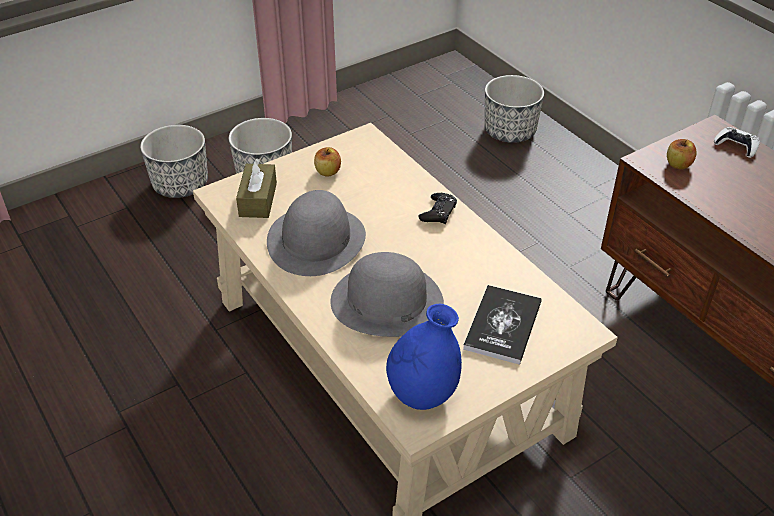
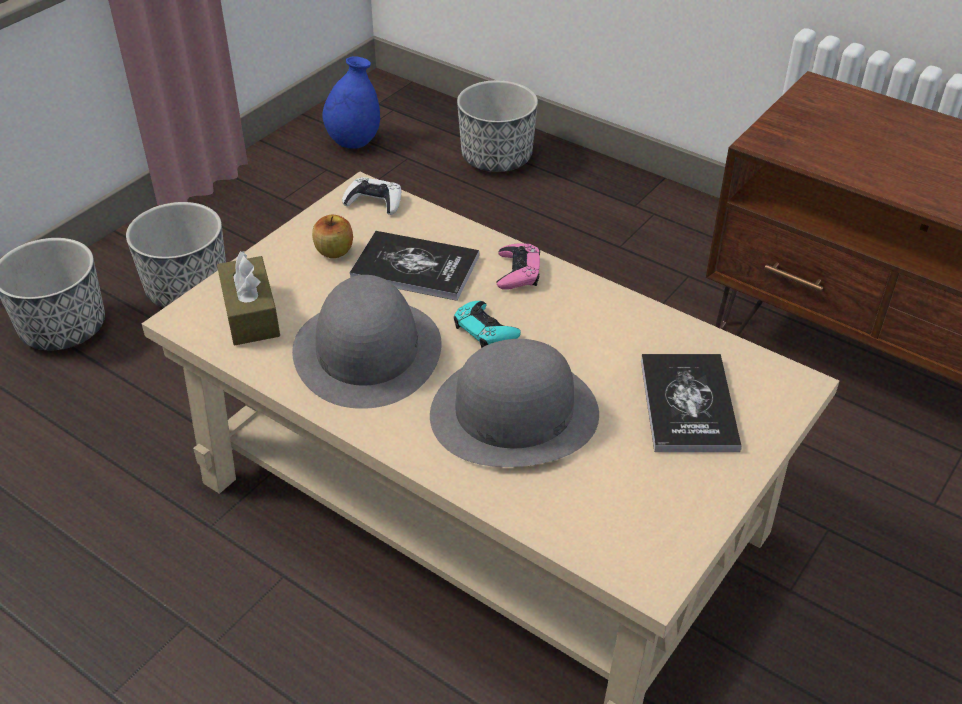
camera: 20 degrees left, 0 degrees up
(373, 194) = (415, 267): none -> book
(396, 245) = (485, 330): none -> turquoise game controller
(423, 394) = (635, 531): blue vase -> blue vase (354, 142)
(438, 212) = (518, 272): black game controller -> pink game controller
(678, 164) = (803, 140): apple -> none
(736, 146) = (856, 103): white game controller -> white game controller (374, 201)

